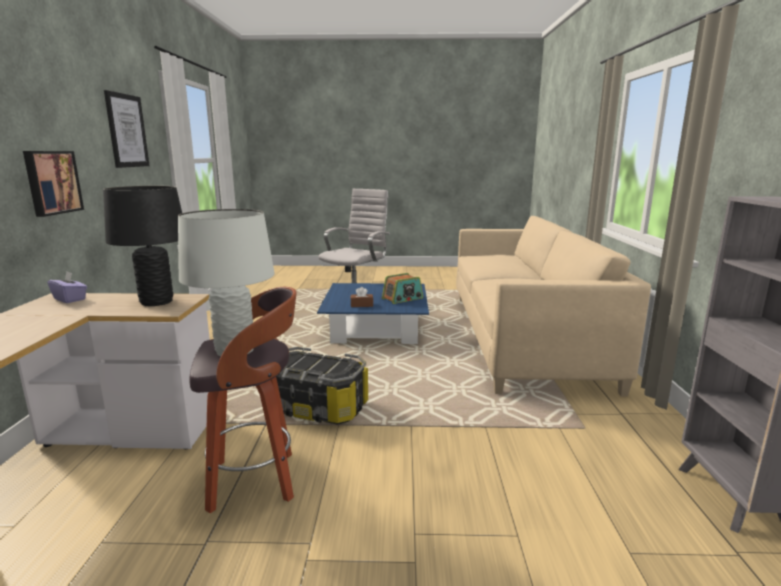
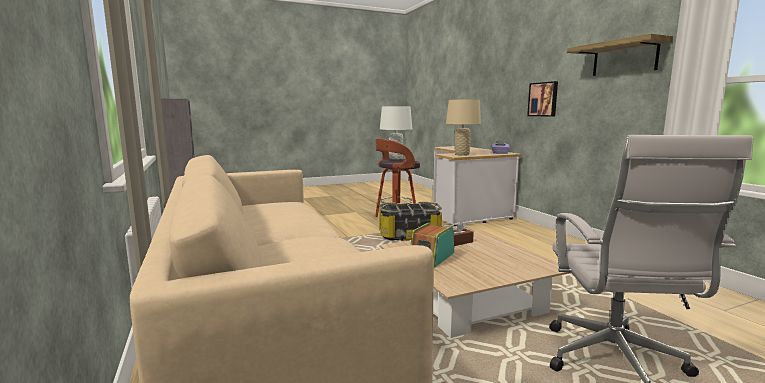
camera: 155 degrees right, 5 degrees down
(127, 131) = (624, 58): picture -> shelf
(156, 302) = (461, 154): black table lamp -> beige table lamp
(376, 329) = (465, 299): blue coffee table -> beige coffee table

